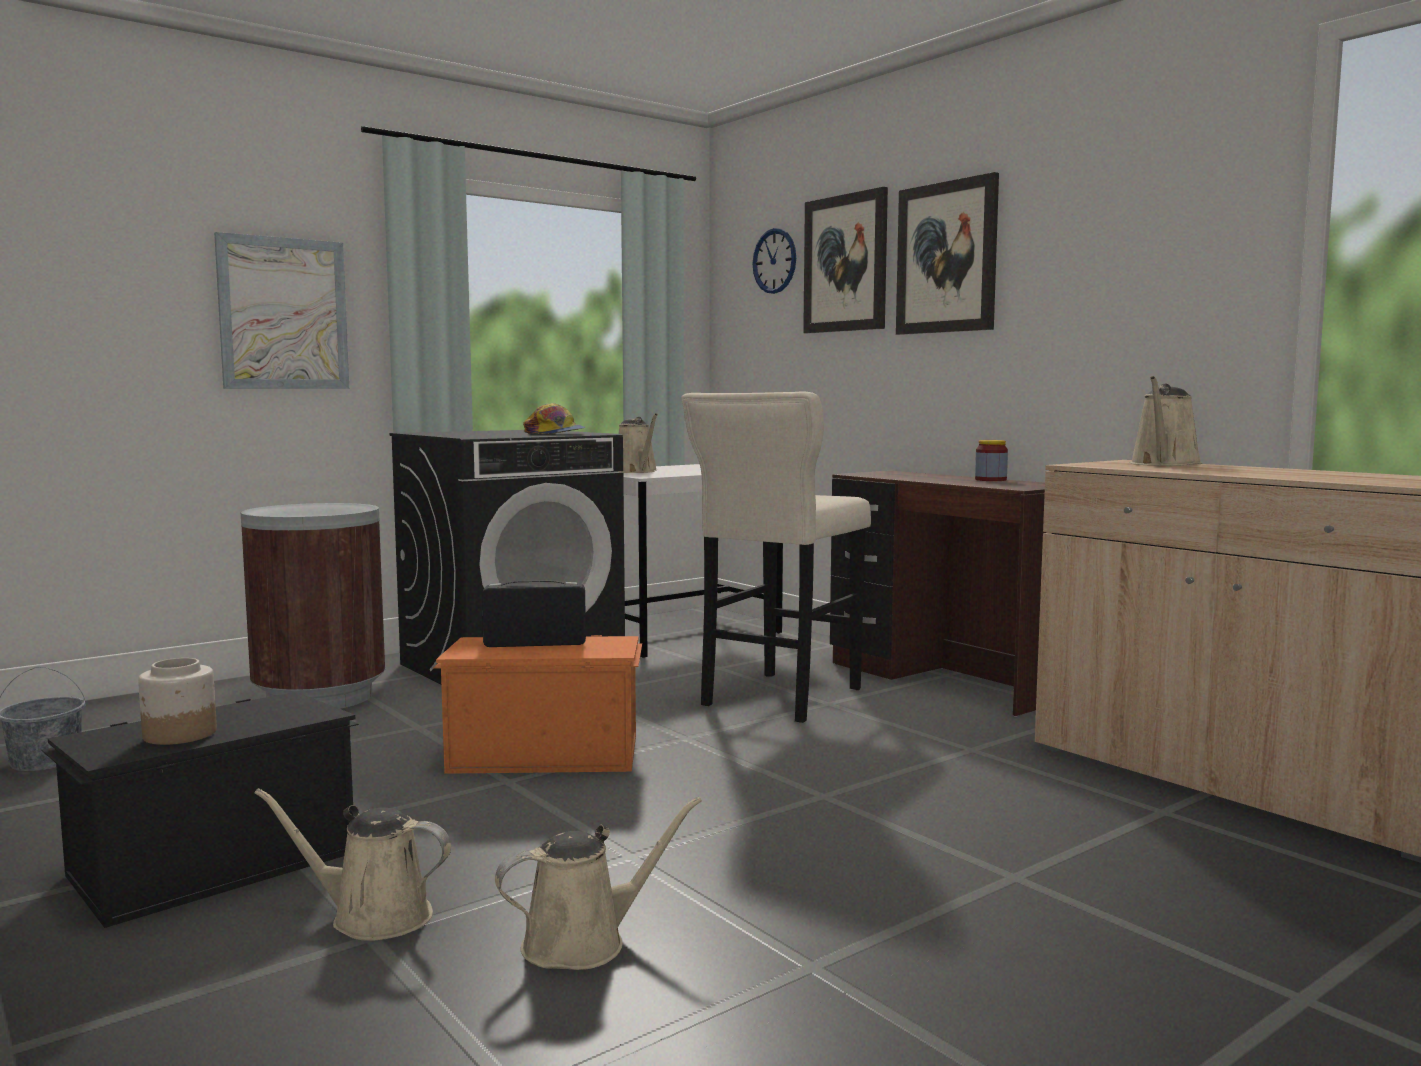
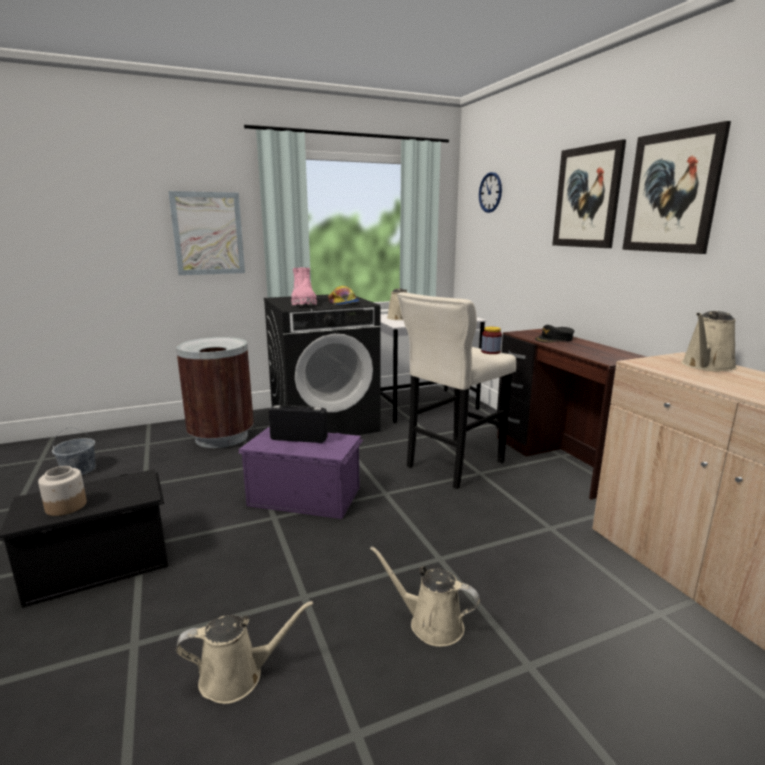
camera: 15 degrees right, 10 degrees up
(372, 917) = (145, 625): beige watering can -> beige watering can (431, 623)
(483, 434) = (303, 303): none -> pink boot
(544, 752) = (304, 495): orange storage box -> purple storage box
(845, 263) = (528, 197): picture -> picture (672, 192)
(920, 476) = (554, 339): none -> black cap
(990, 480) = (597, 347): jar -> jar (490, 352)

